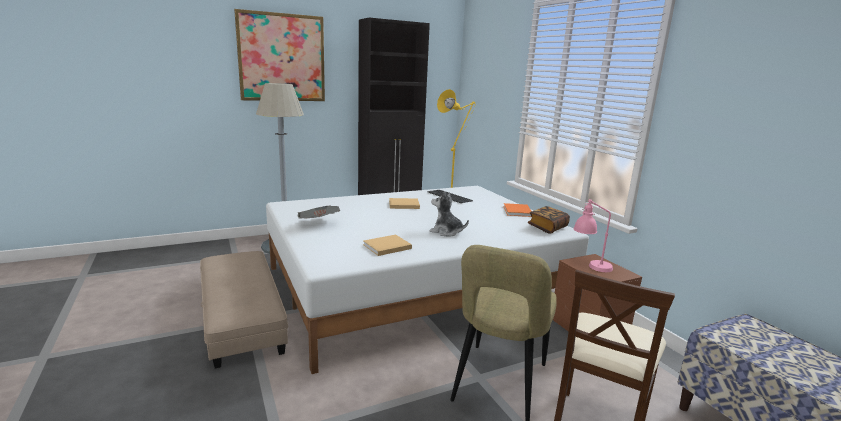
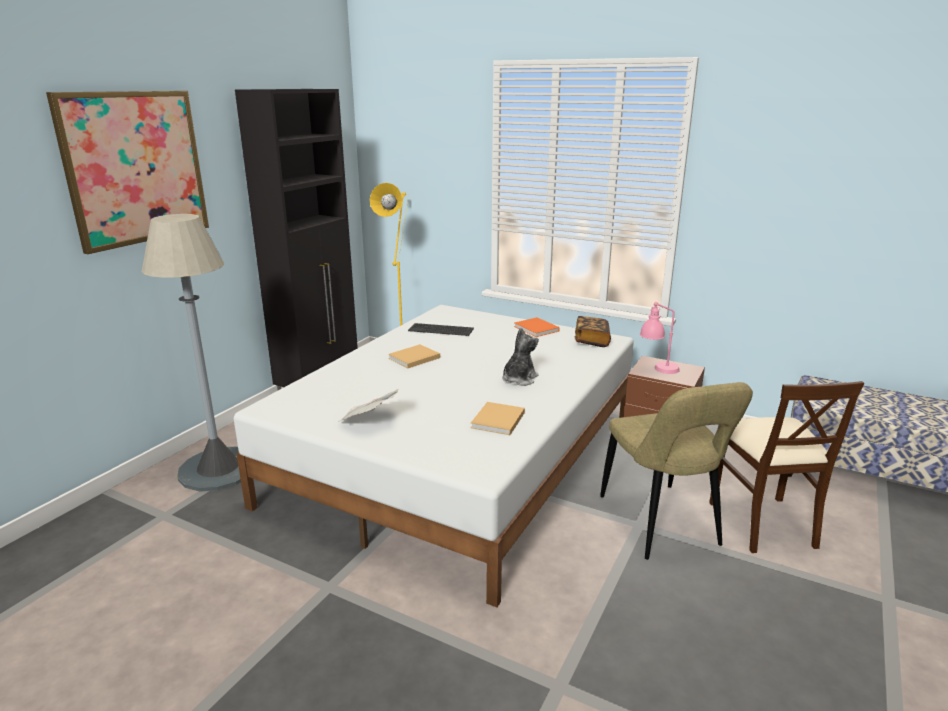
camera: 35 degrees left, 5 degrees up
(241, 318) = (316, 591): beige ottoman -> none
(446, 232) = (519, 379): plush toy -> plush toy turned 135 degrees clockwise

